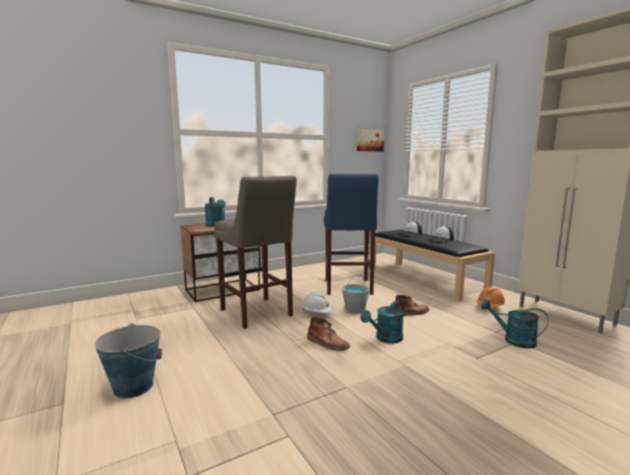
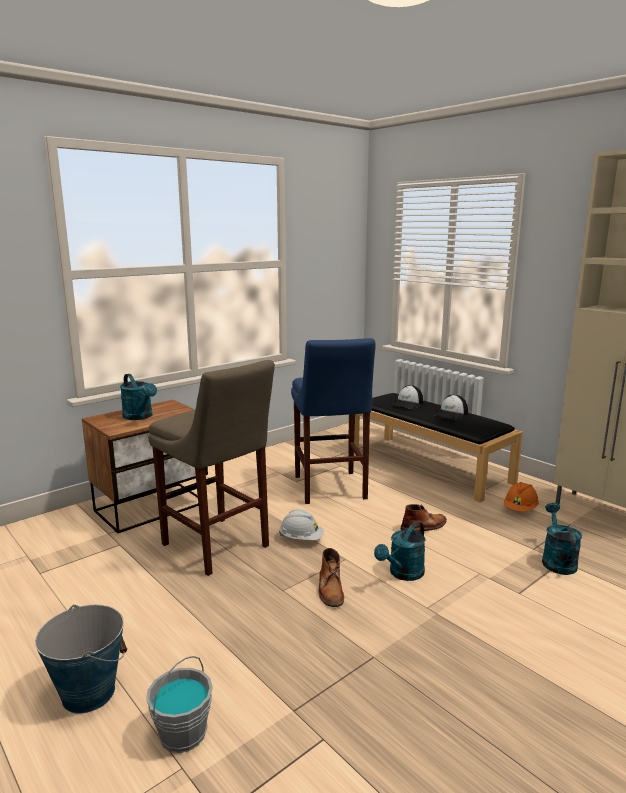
camera: 10 degrees left, 5 degrees up
(328, 343) = (330, 589): brown boot -> brown boot turned 60 degrees clockwise
(355, 309) = (350, 527): grey bucket -> grey bucket (182, 733)
(369, 140) = (342, 262): picture -> none
(513, 340) = (557, 560): turquoise watering can -> turquoise watering can turned 75 degrees clockwise

